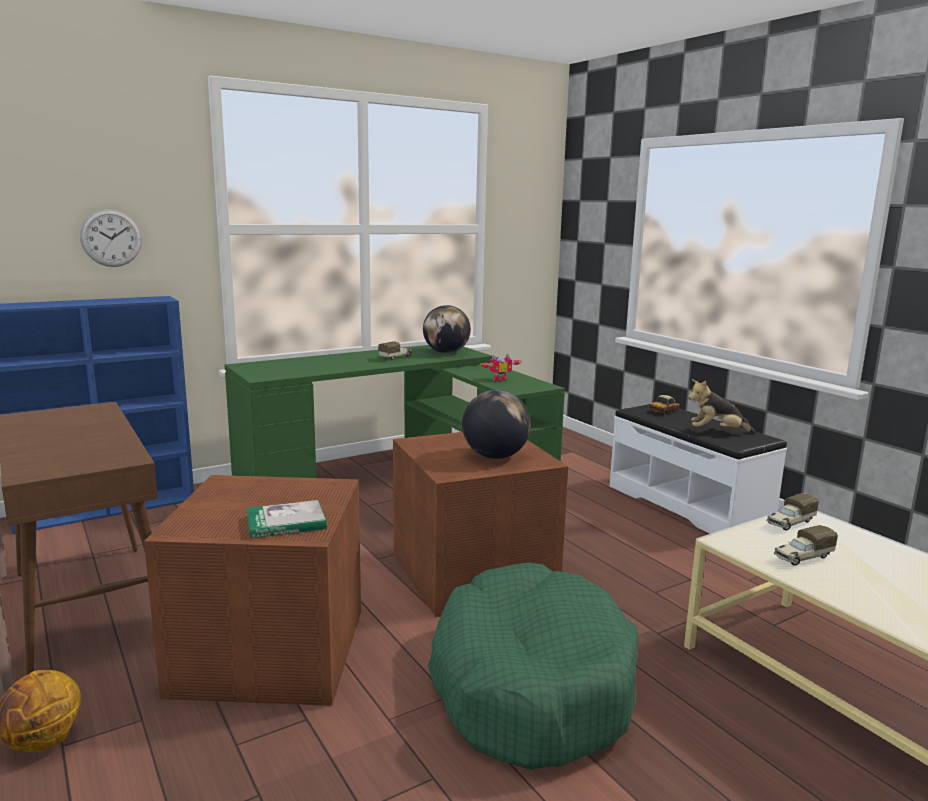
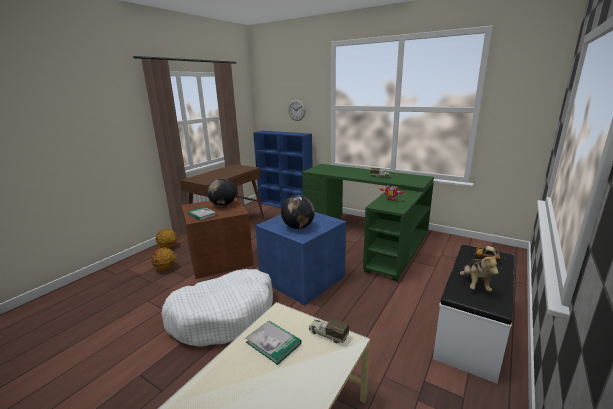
camera: 65 degrees right, 5 degrees up
(200, 759) = (165, 268): none -> basketball
(446, 352) = (408, 180): globe -> globe (223, 205)
(476, 573) = (302, 279): brown storage box -> blue storage box
(530, 684) = (224, 315): green dog bed -> white dog bed
(716, 432) = (474, 284): plush toy -> plush toy turned 150 degrees counterclockwise
(802, 557) = (273, 343): toy truck -> book

